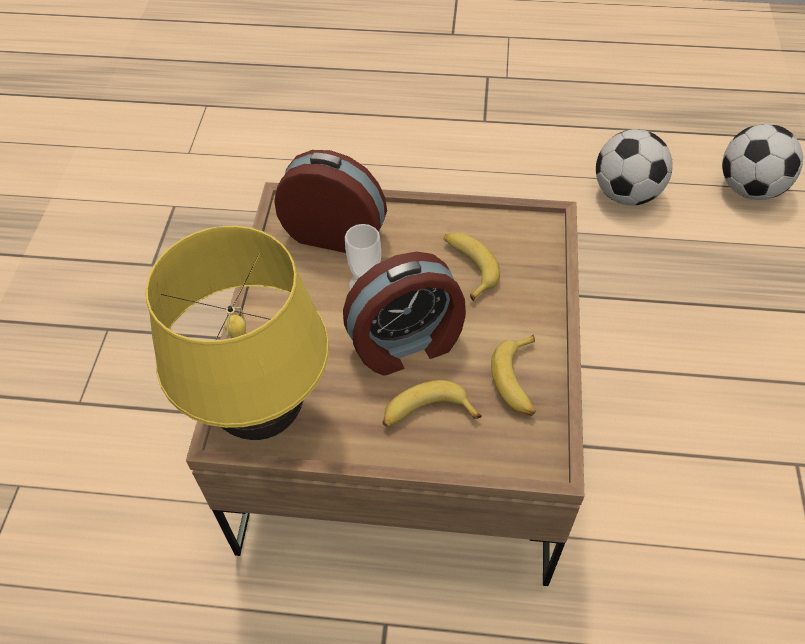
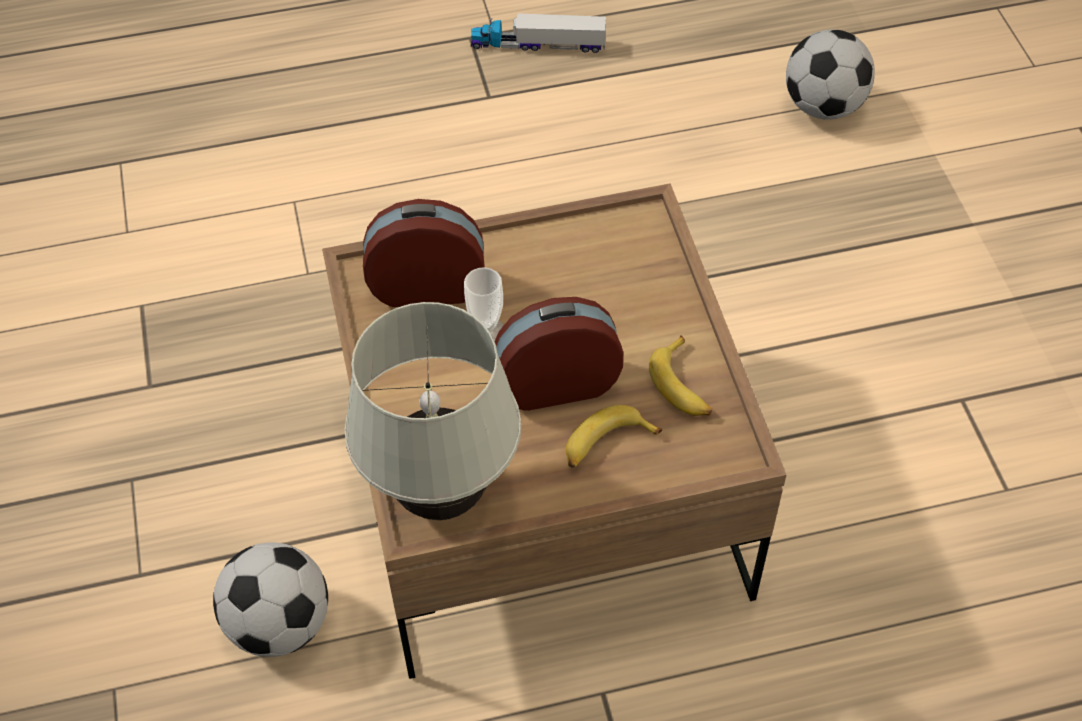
camera: 20 degrees left, 0 degrees up
(264, 417) = (443, 496): yellow table lamp -> white table lamp
(407, 344) = (556, 382): alarm clock -> alarm clock turned 150 degrees counterclockwise
(468, 267) = (585, 284): banana -> none
(536, 92) = (538, 44): none -> toy truck
(626, 194) = (689, 148): football -> football (281, 624)

